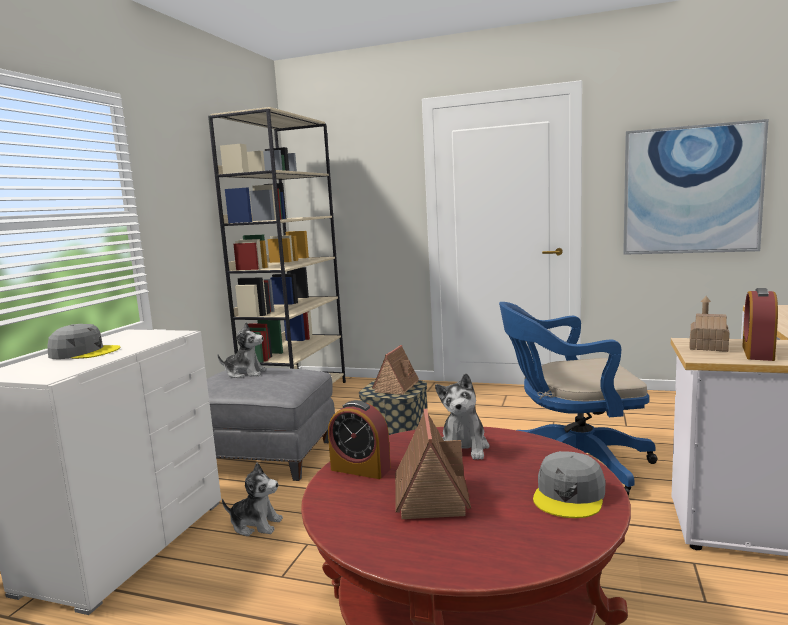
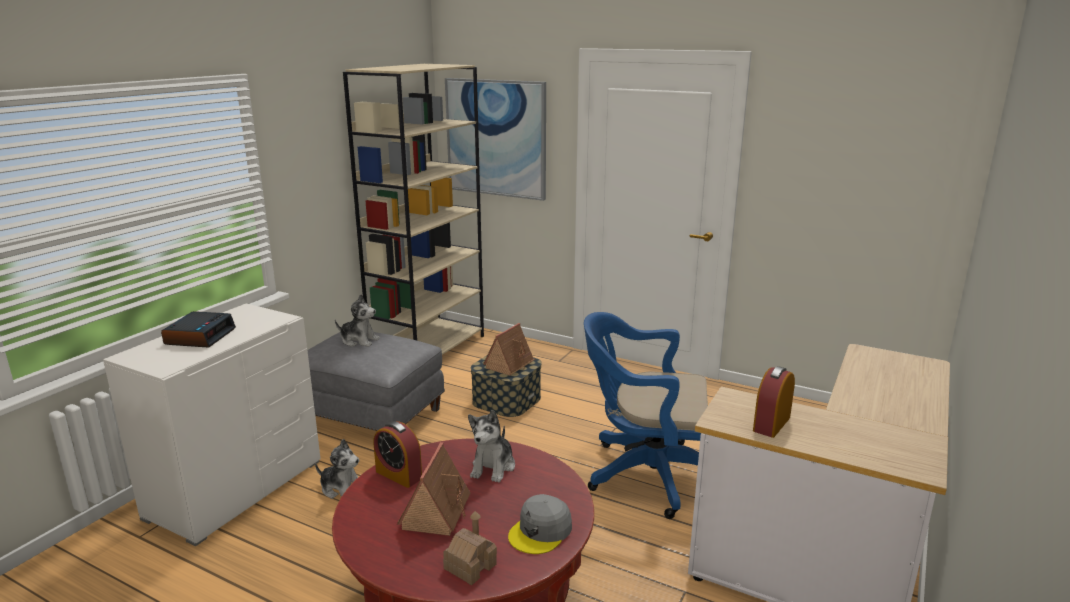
camera: 10 degrees right, 10 degrees up
(84, 352) = (200, 336): grey cap -> alarm clock
(691, 190) = (856, 191): picture -> picture (496, 138)
(708, 346) = (739, 406): toy house -> toy house (470, 566)

